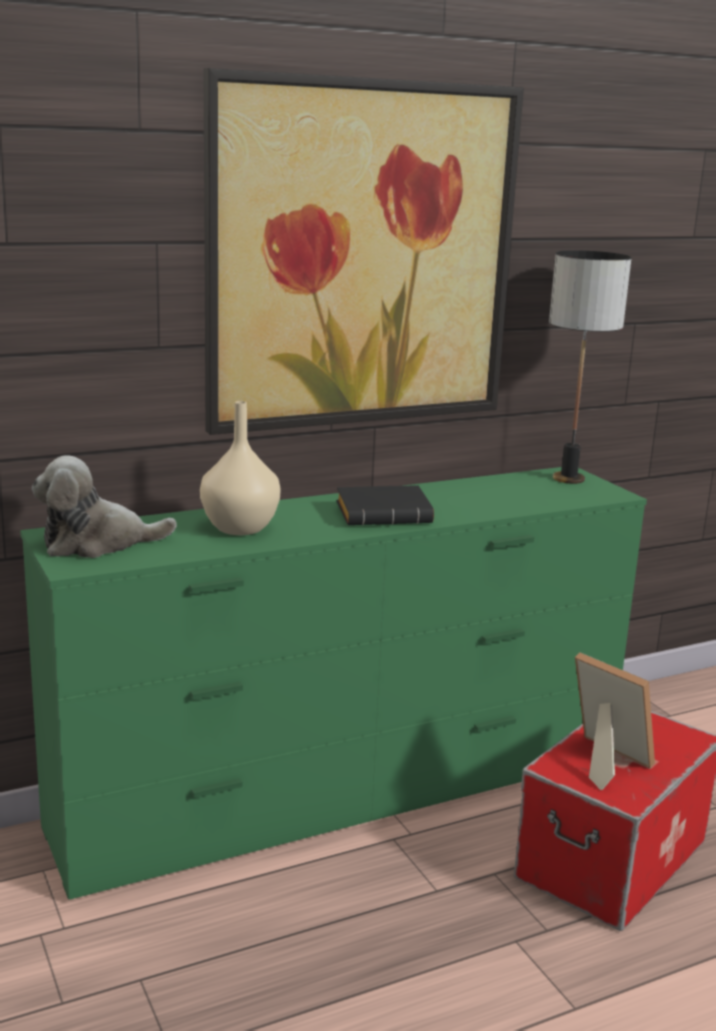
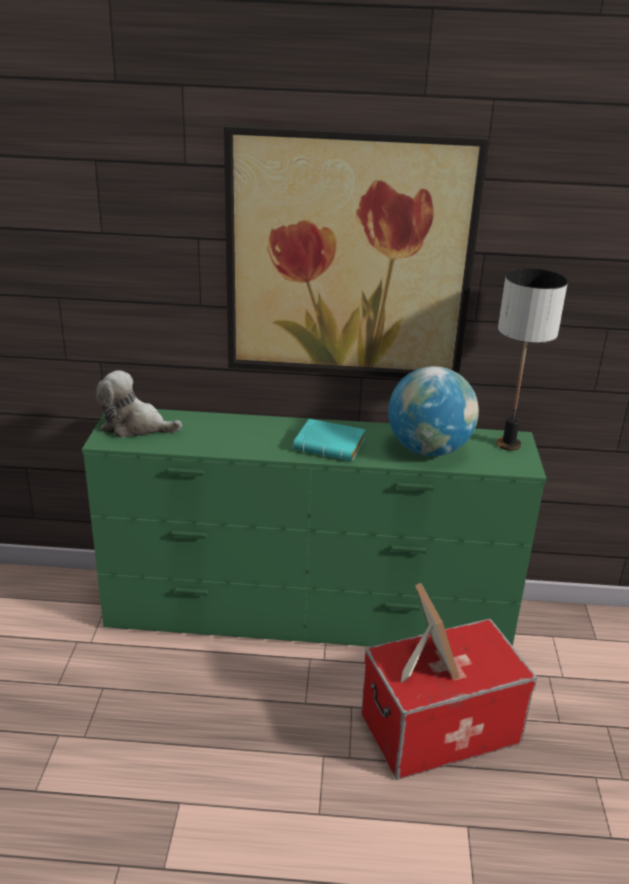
camera: 30 degrees right, 10 degrees up
(241, 528) = (228, 435): beige vase -> none
(385, 514) = (332, 446): black book -> turquoise book
(497, 498) = (428, 450): none -> globe

